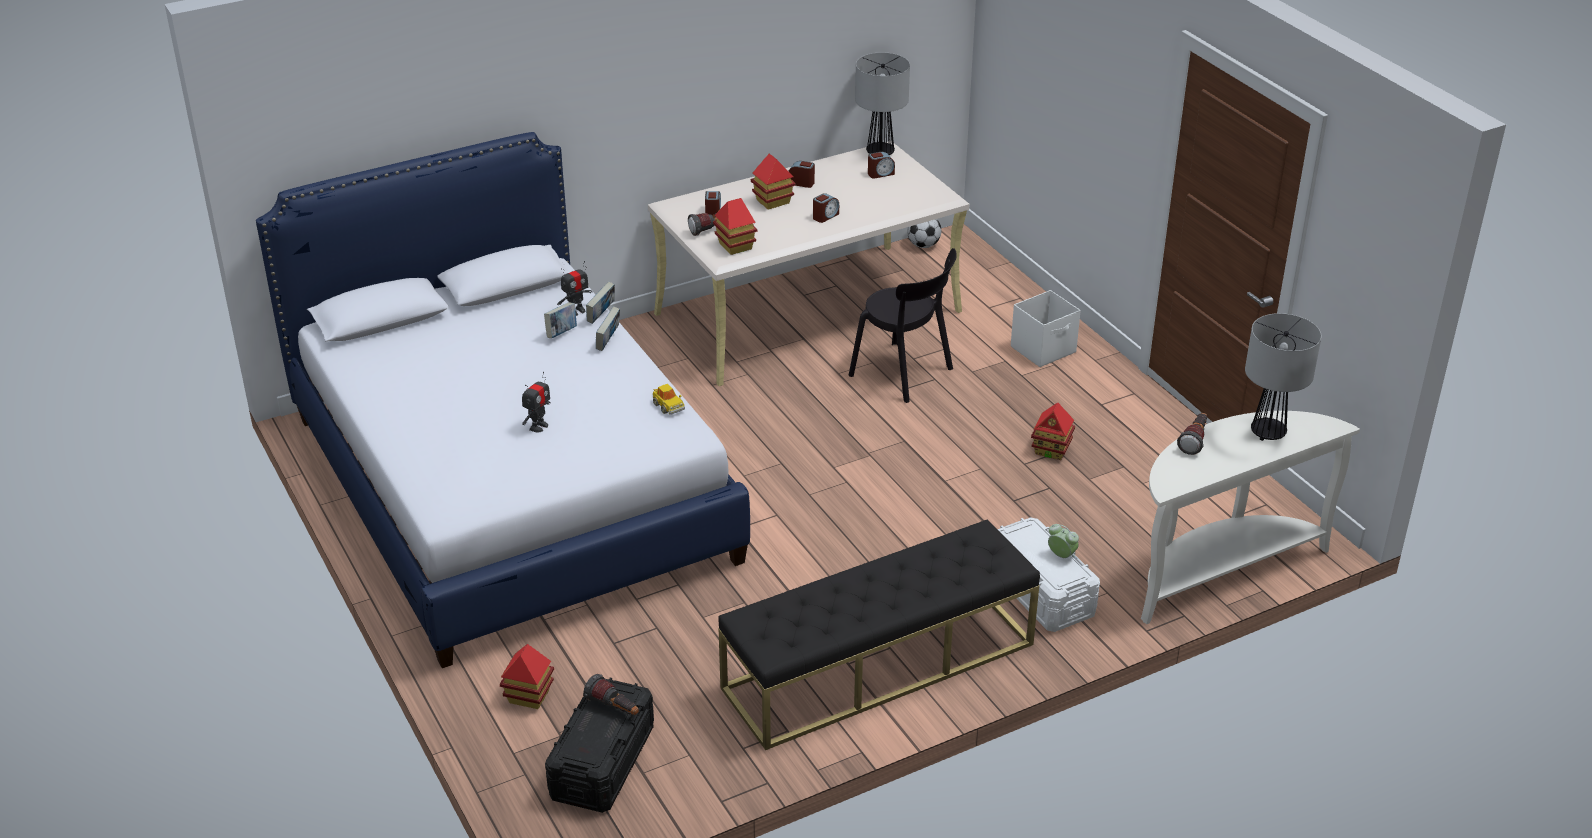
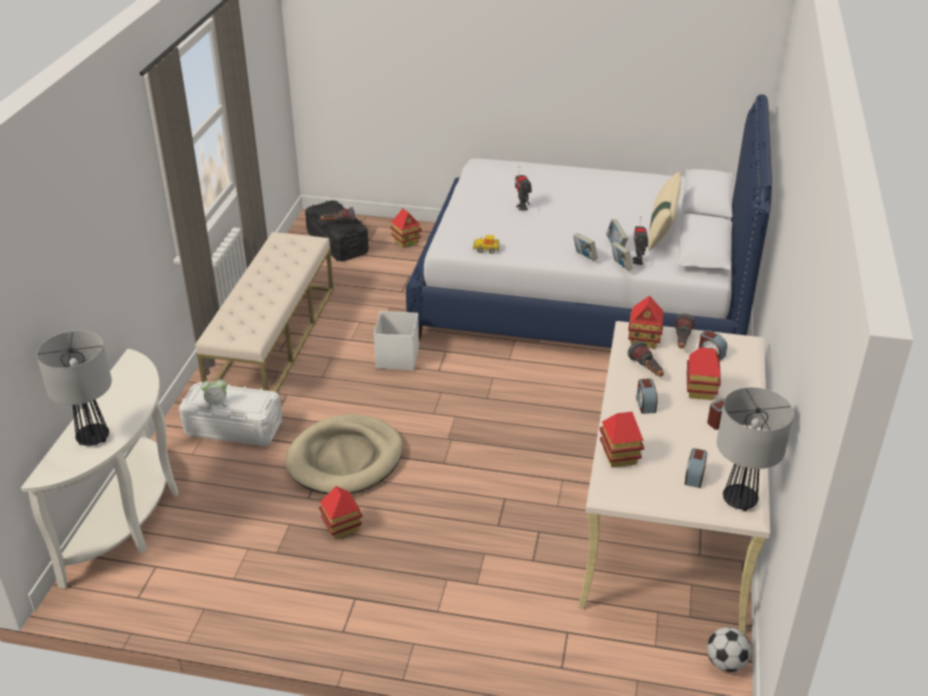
camera: 130 degrees right, 0 degrees up
(488, 321) = (662, 230): none -> beige pillow
(878, 666) = (273, 340): black bench -> beige bench
(903, 205) = (619, 456): none -> toy house
(904, 374) = (522, 513): black chair -> none
(977, 496) = (345, 459): none -> beige dog bed
(1044, 349) = (465, 621): white storage box -> white storage box (397, 358)
(1194, 440) = (143, 400): flashlight -> flashlight (647, 370)

